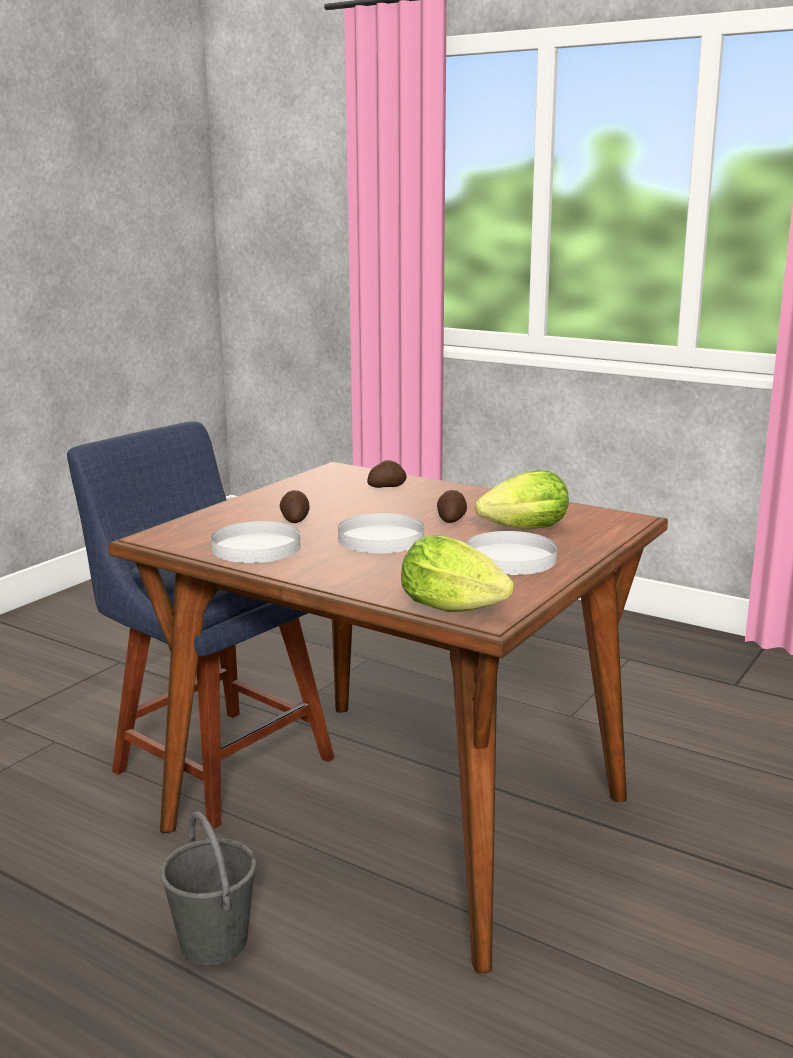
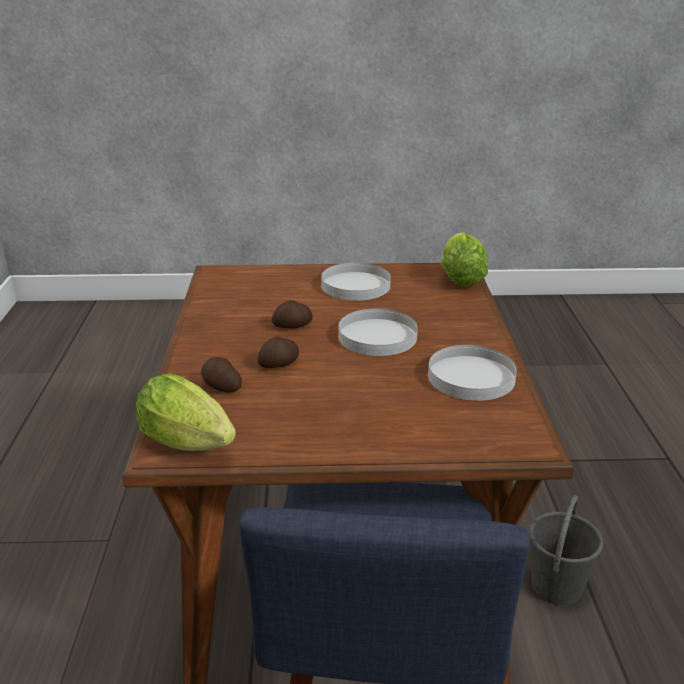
camera: 125 degrees left, 10 degrees up
(295, 519) = (381, 391): potato -> potato (280, 365)
(520, 530) = (291, 296): lettuce -> lettuce (192, 445)

